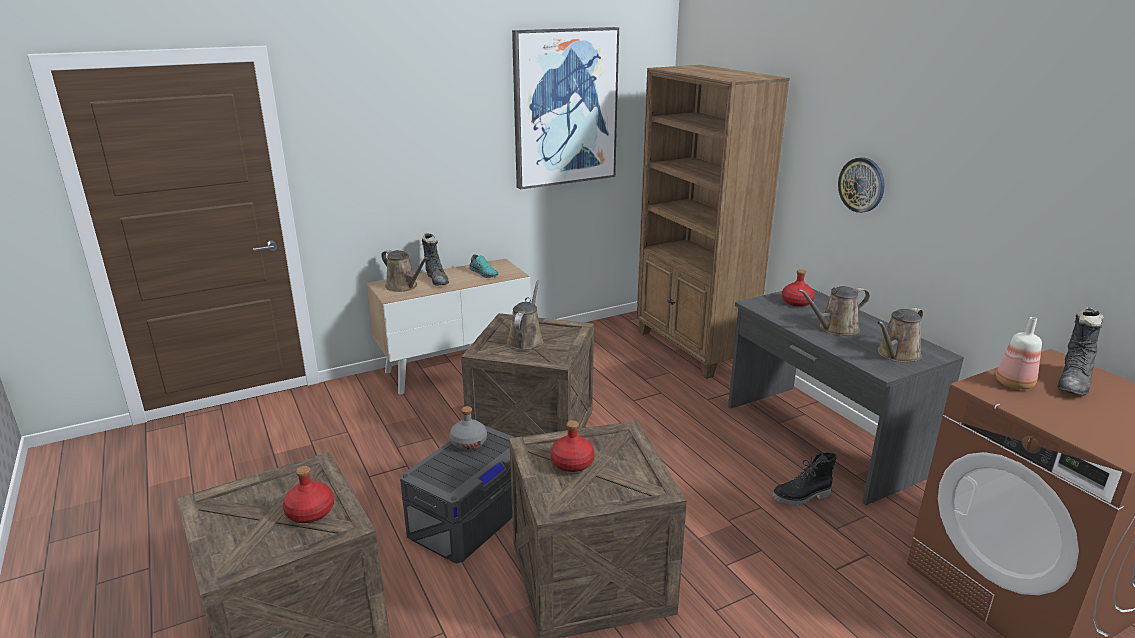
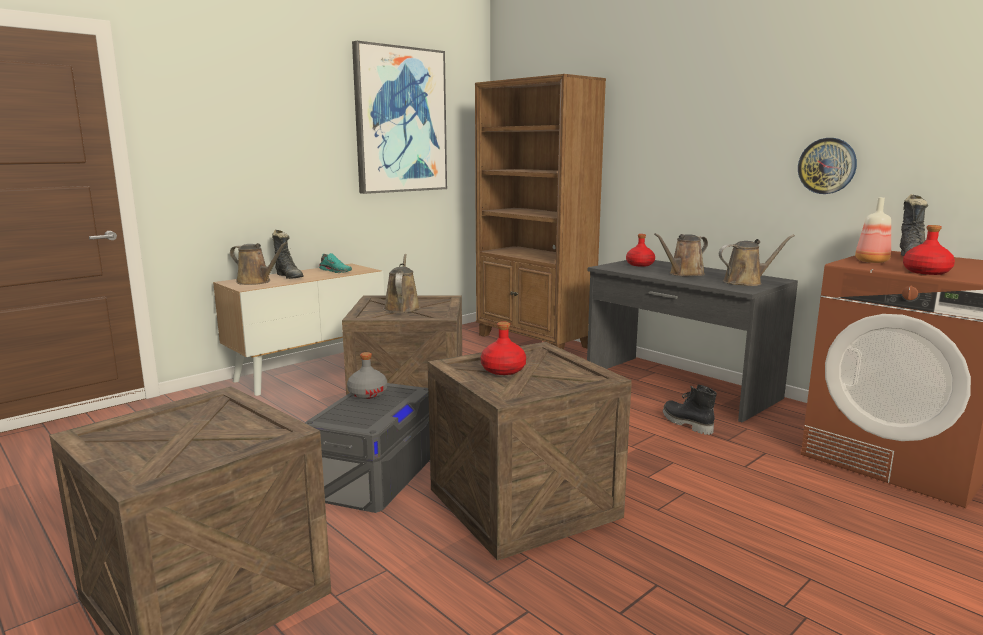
camera: 15 degrees left, 10 degrees down
(309, 512) = (231, 427): red bottle -> red bottle (926, 272)
(802, 497) = (686, 423): black boot -> black boot turned 90 degrees clockwise
(862, 185) = (683, 155): wall clock -> wall clock (827, 166)
(896, 355) = (746, 282): brown watering can -> brown watering can turned 135 degrees counterclockwise

